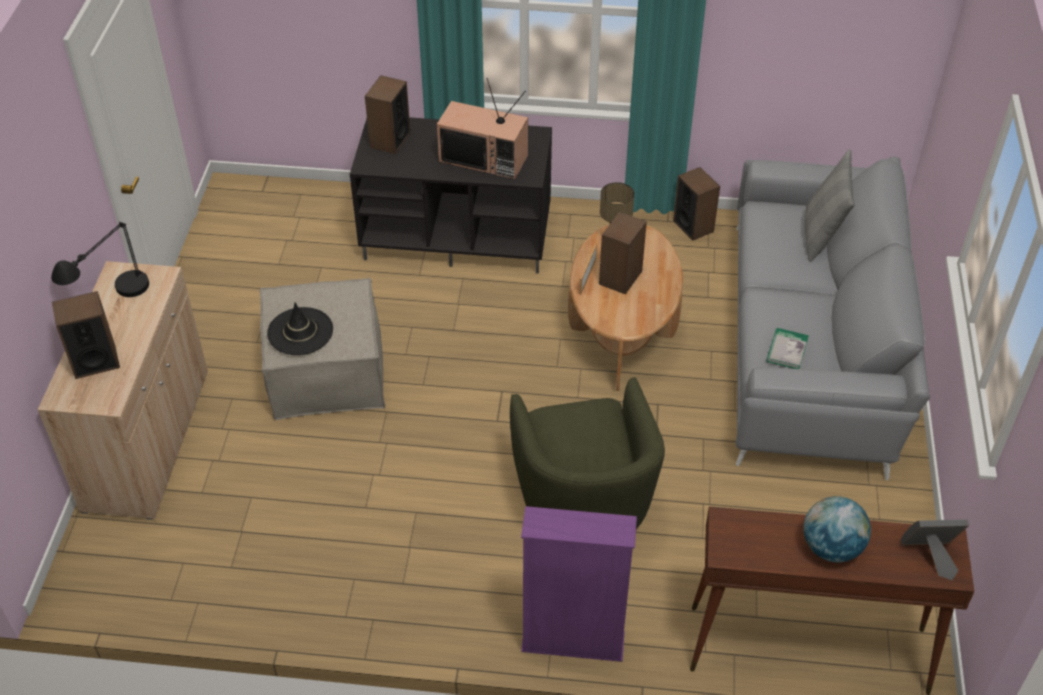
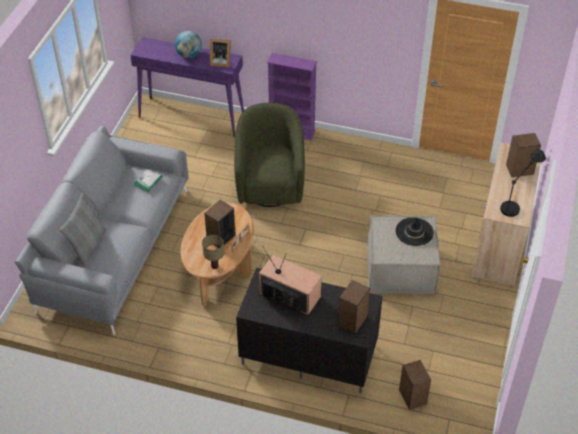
camera: 170 degrees left, 0 degrees up
(693, 226) = (143, 341): speaker -> speaker (412, 397)
(806, 649) = (192, 117): brown console table -> purple console table
(930, 556) = (151, 48): picture frame -> picture frame (220, 61)

